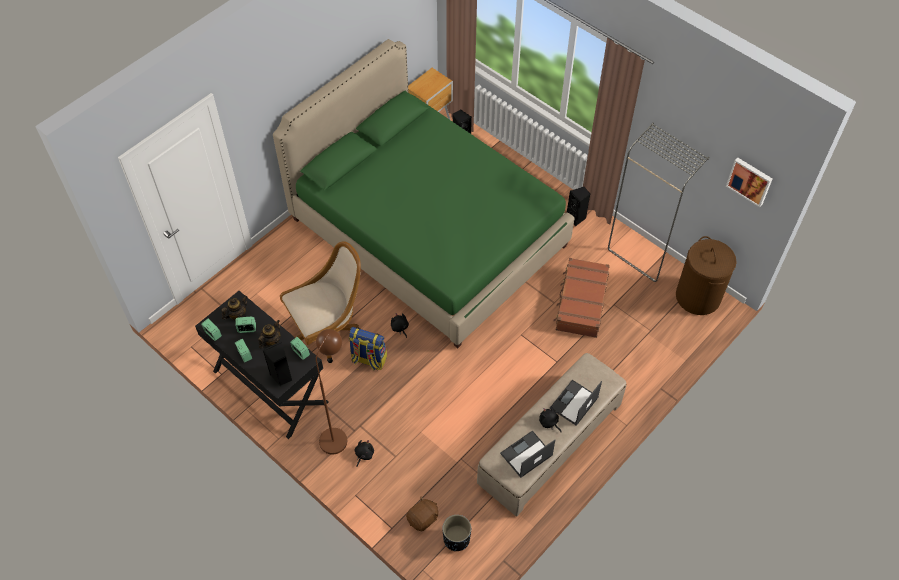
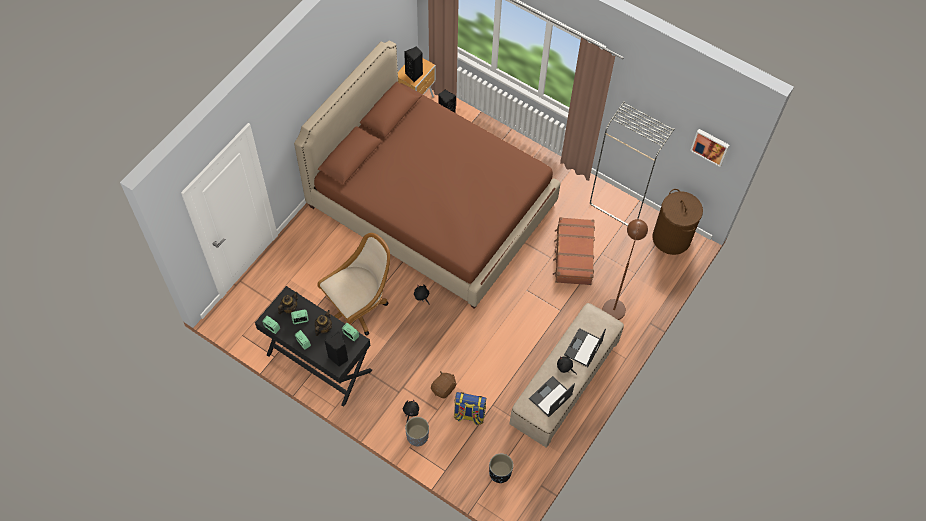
camera: 10 degrees left, 5 degrees up
(337, 434) = (384, 397): brown floor lamp -> brown floor lamp (615, 304)
(366, 484) = (417, 436): none -> grey planter
(368, 359) = (399, 328): backpack -> backpack (469, 415)
(423, 519) = (469, 459): brown plush toy -> brown plush toy (444, 388)
(428, 232) = (431, 206): green bed -> brown bed
(576, 218) = (559, 177): black speaker -> black speaker (414, 75)

